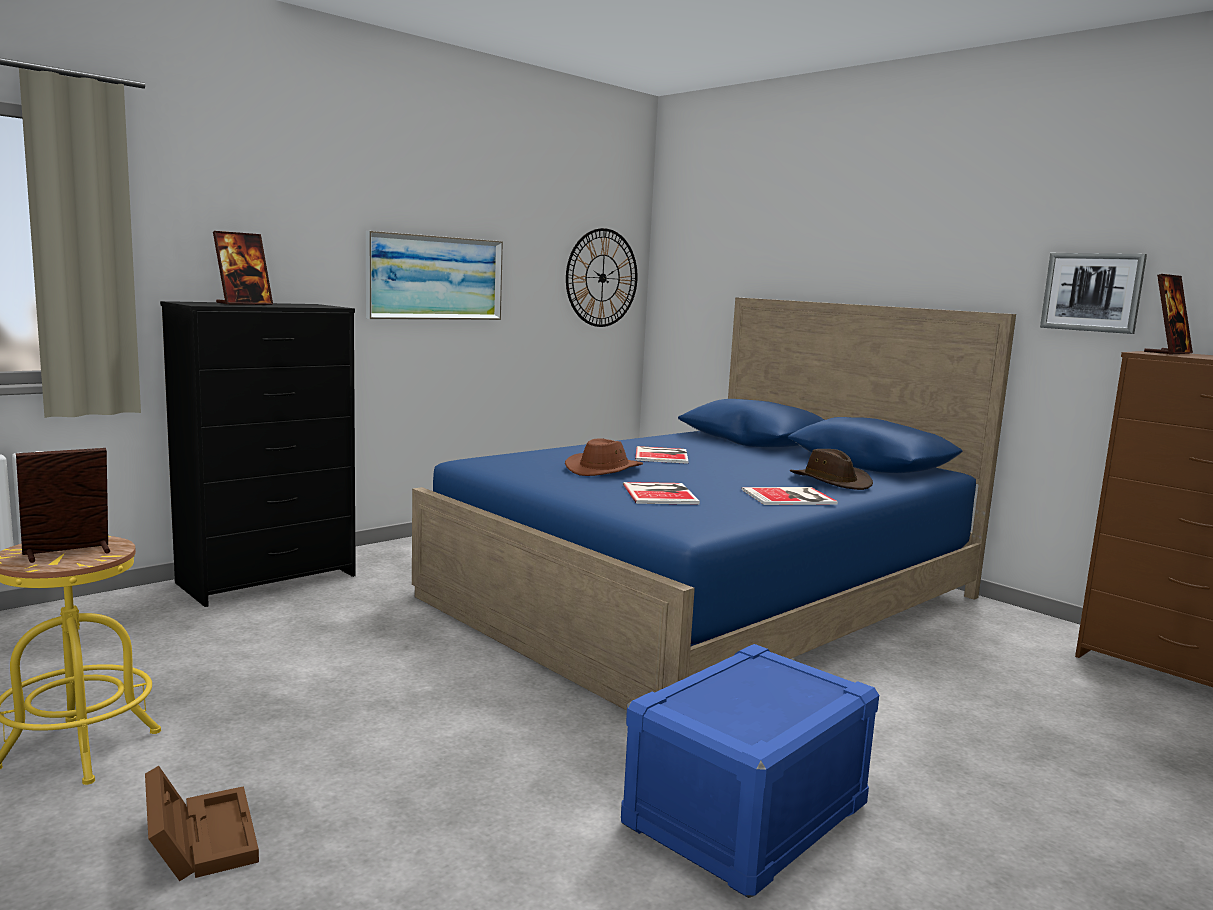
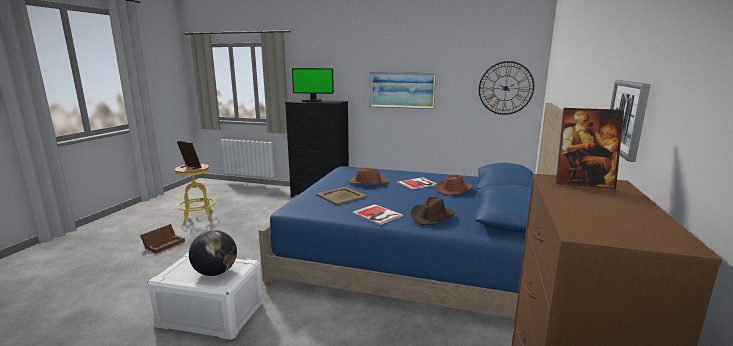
camera: 60 degrees right, 5 degrees up
(244, 304) = (312, 101): picture frame -> monitor
(661, 493) = (341, 196): book -> beige tray
(723, 452) = (454, 190): none -> brown hat
(747, 816) = (210, 315): blue storage box -> white storage box
(773, 688) = (215, 272): none -> globe

